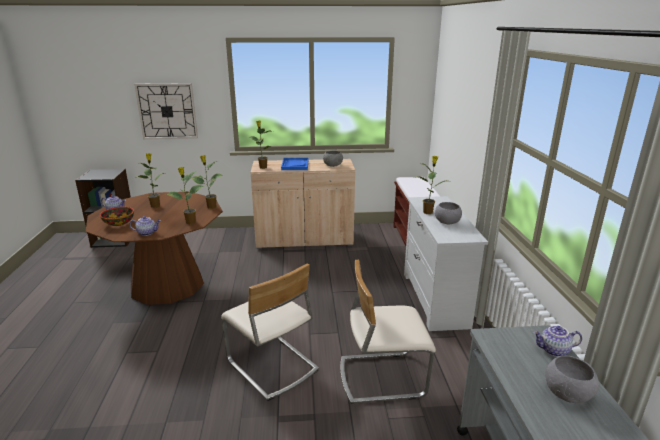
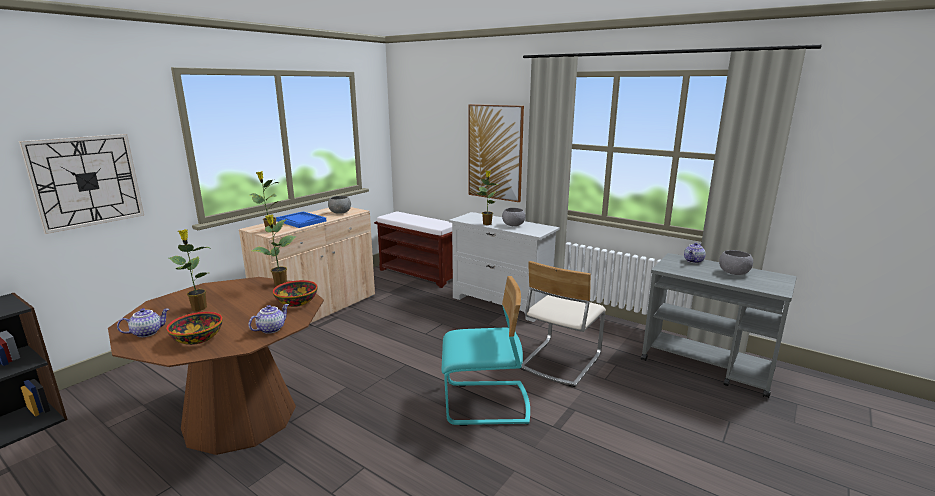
camera: 50 degrees left, 5 degrees down
(190, 222) = (296, 302): potted plant -> bowl
(271, 366) = (486, 404): beige chair -> turquoise chair
(479, 137) = (495, 152): none -> picture

